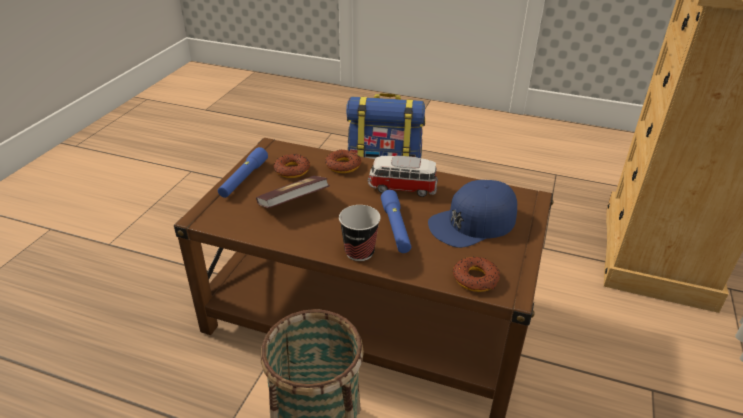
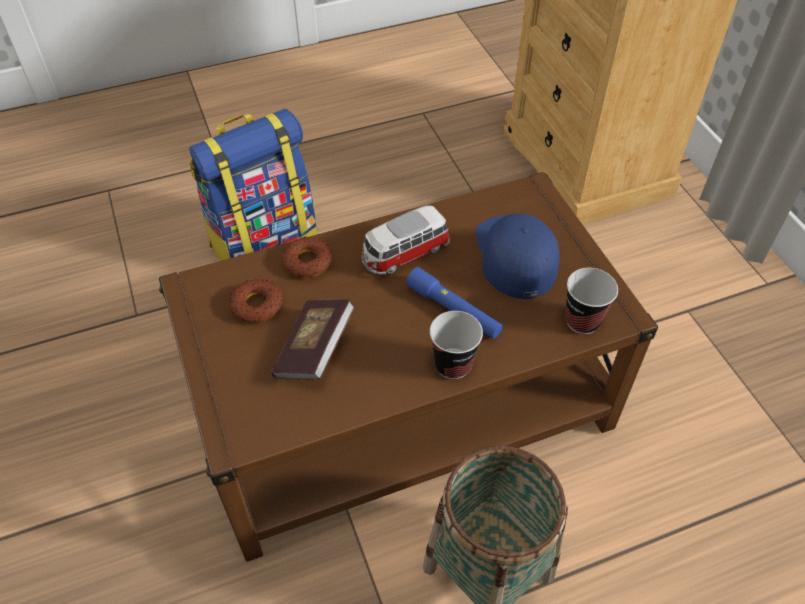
camera: 40 degrees left, 15 degrees up
(243, 179) = (215, 355): blue flashlight -> none
(473, 223) = (515, 255): blue cap -> blue cap turned 150 degrees clockwise
(475, 278) = (582, 321): donut -> cup

